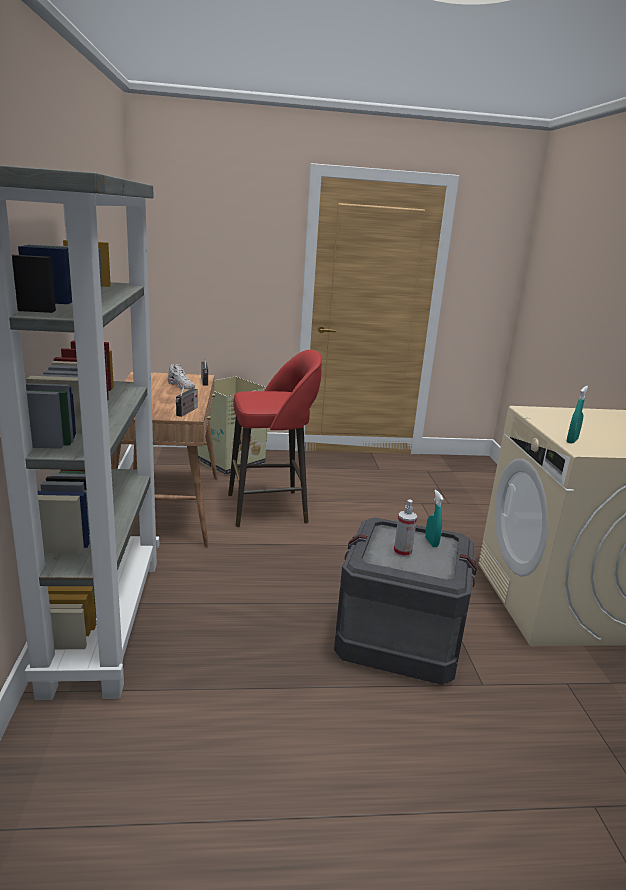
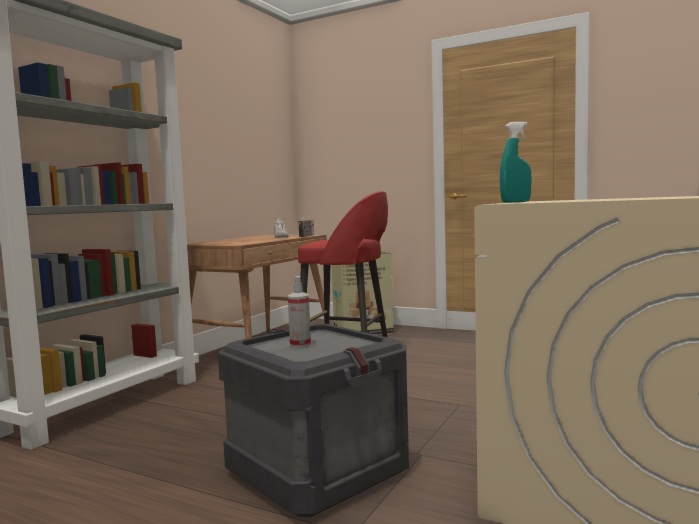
camera: 35 degrees right, 15 degrees down
(186, 412) = (242, 243): radio -> none
(431, 542) = (348, 343): turquoise spray bottle -> none

